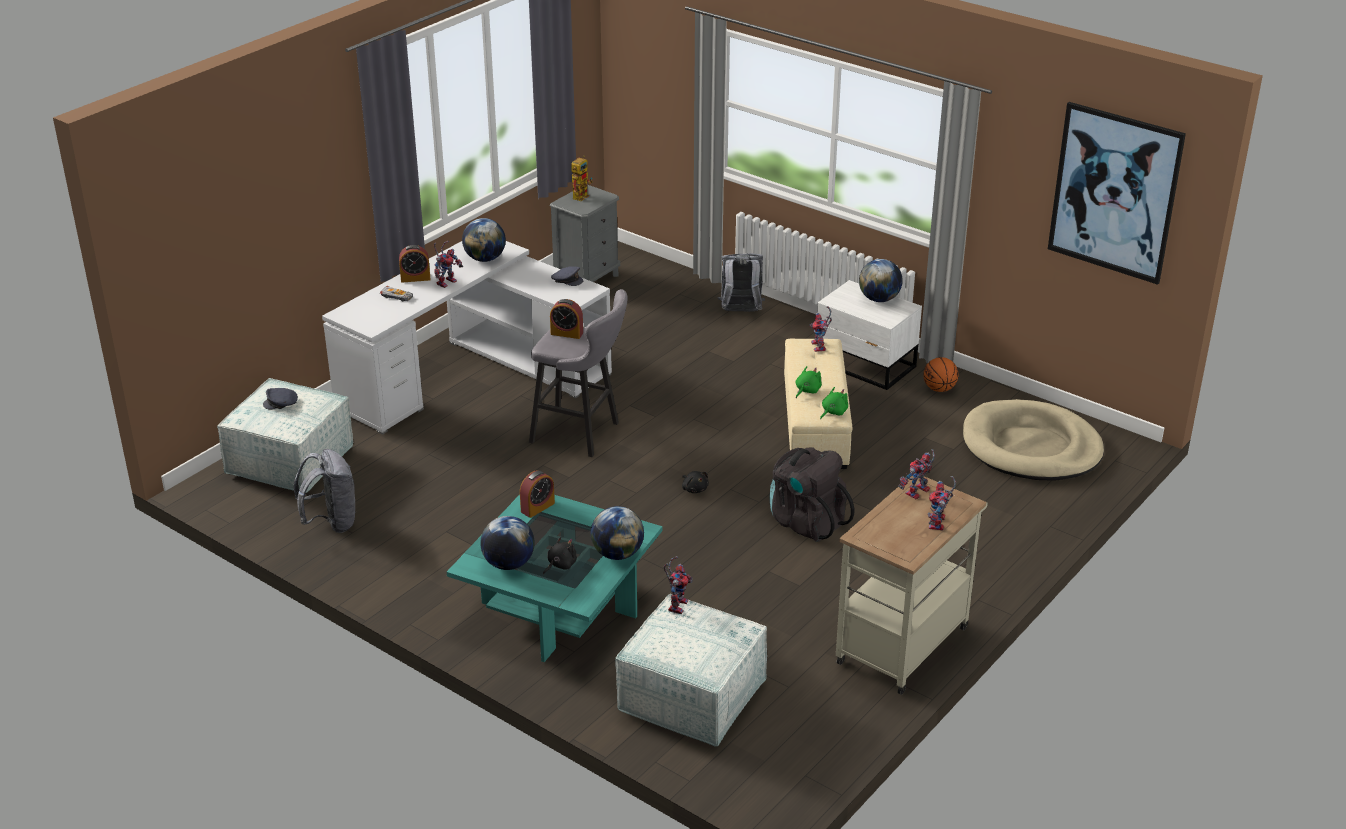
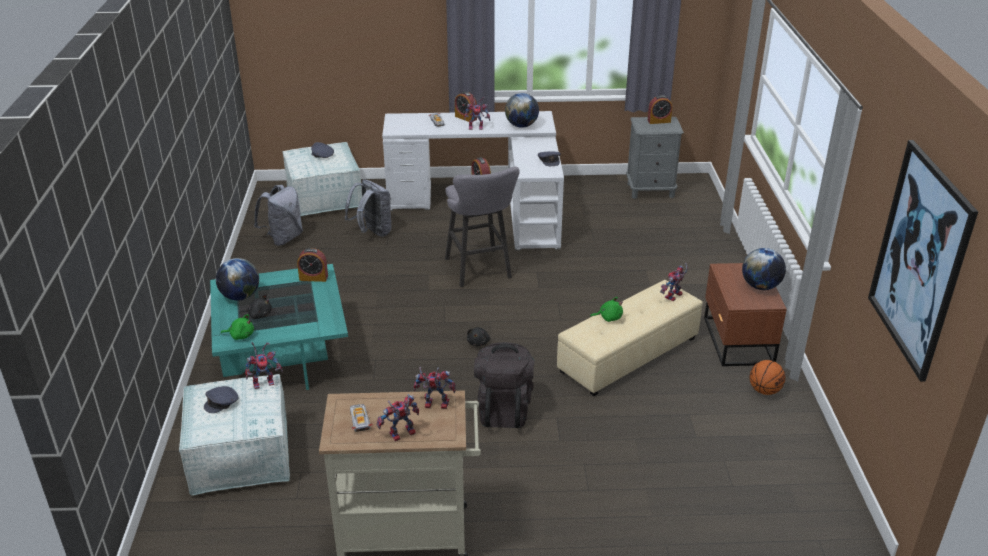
camera: 50 degrees right, 0 degrees up
(581, 195) = (659, 121): toy robot -> alarm clock
(617, 554) = (295, 330): globe -> none
(680, 640) = (222, 403): none -> grey cap
(740, 312) = (711, 259): grey backpack -> grey backpack (372, 232)
(833, 412) = (598, 341): green plush toy -> green plush toy (241, 335)
(865, 366) = (736, 341): white nightstand -> brown nightstand
(895, 536) = (360, 420): none -> toy car
(1031, 447) = (762, 478): beige dog bed -> none

